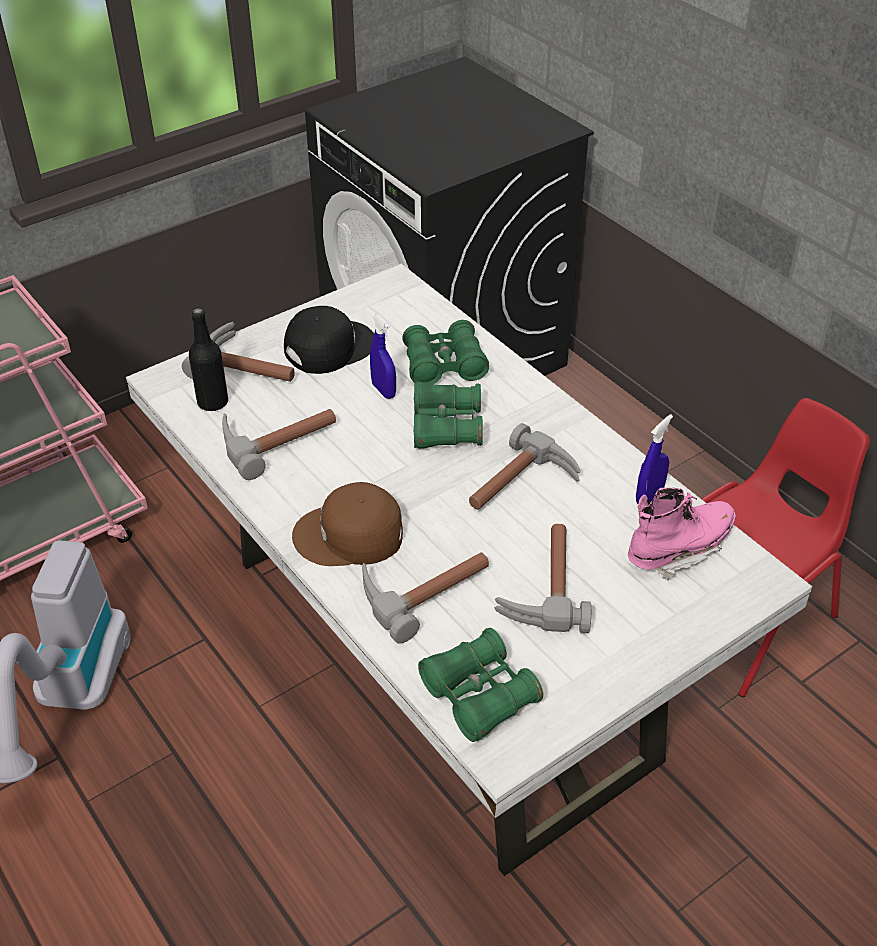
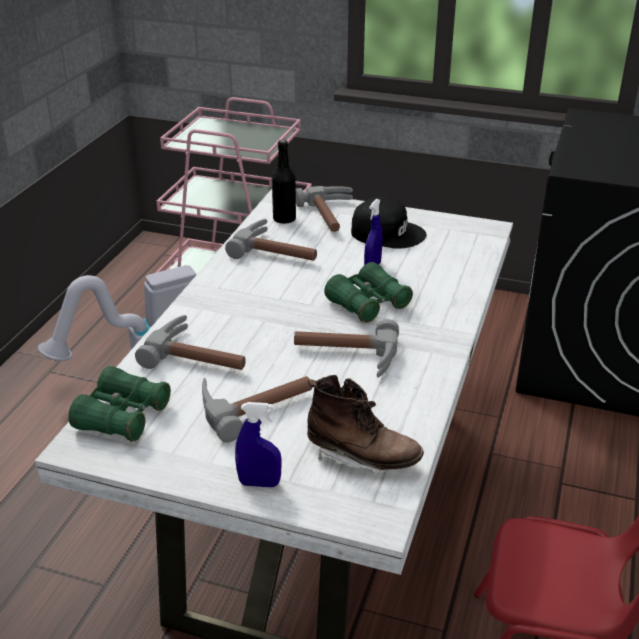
camera: 55 degrees right, 10 degrees down
(350, 536) = (220, 310): brown cap -> none
(444, 365) = (430, 278): green binoculars -> none
(649, 497) = (406, 420): blue spray bottle -> blue spray bottle (259, 483)
(678, 550) = (362, 457): pink boot -> brown boot

